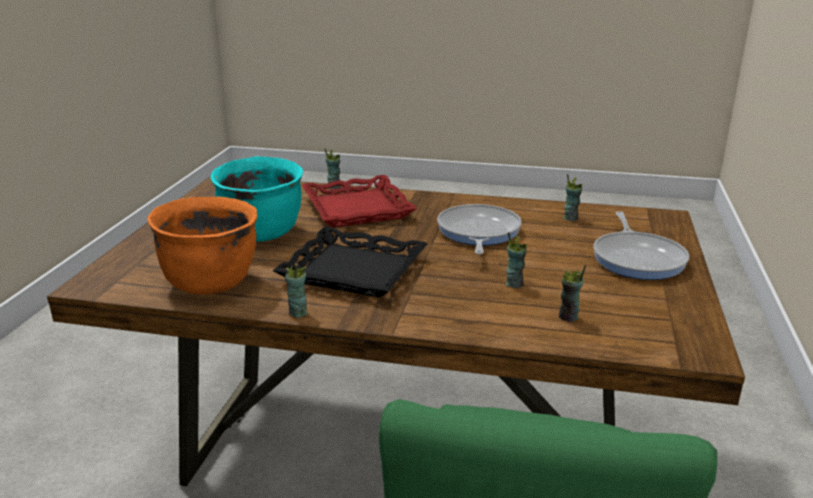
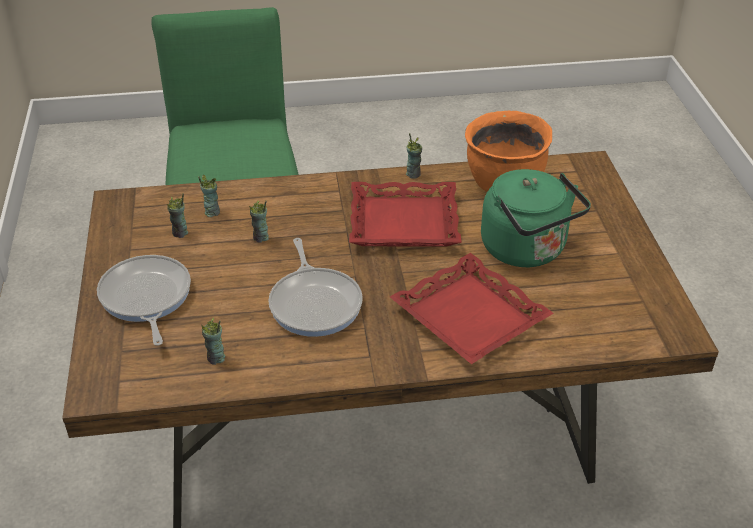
camera: 160 degrees right, 15 degrees up
(263, 233) = (527, 250): turquoise cooking pot -> green kettle
(334, 187) = (535, 358): cup -> cup (180, 233)
(354, 270) = (403, 223): black tray -> red tray

